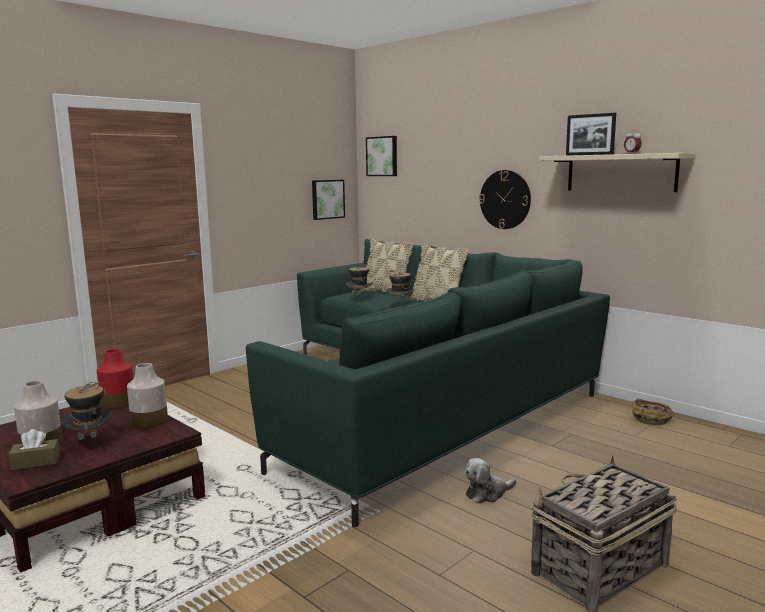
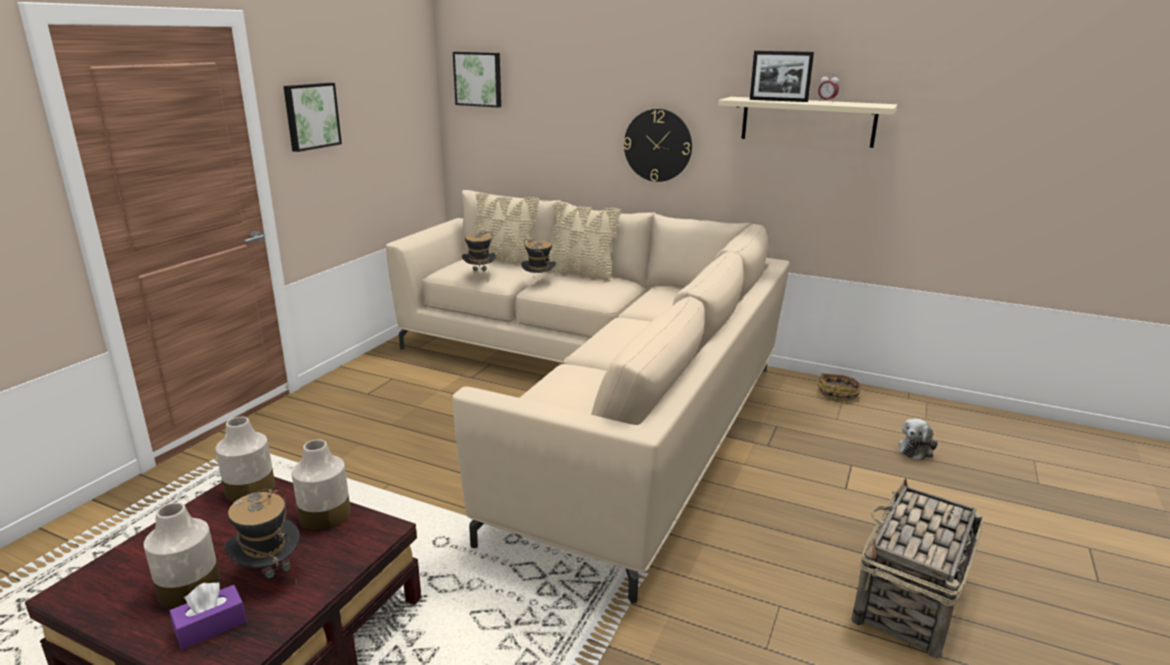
camera: 20 degrees left, 10 degrees up
(36, 462) = (211, 626): brown tissue box -> purple tissue box
(118, 402) = (250, 488): red vase -> beige vase
(327, 199) = (408, 138): picture -> picture (311, 116)
(426, 398) = (594, 398): green sofa -> beige sofa
(487, 493) = (744, 524): plush toy -> plush toy (917, 449)

